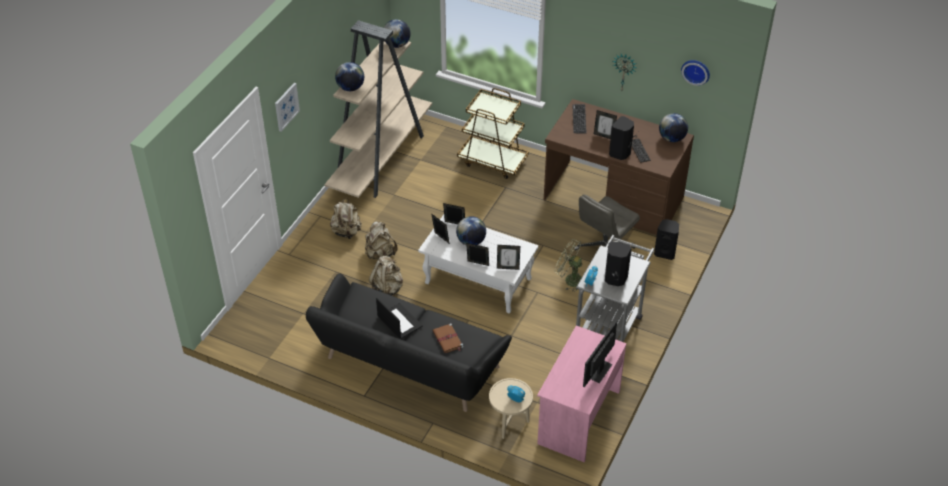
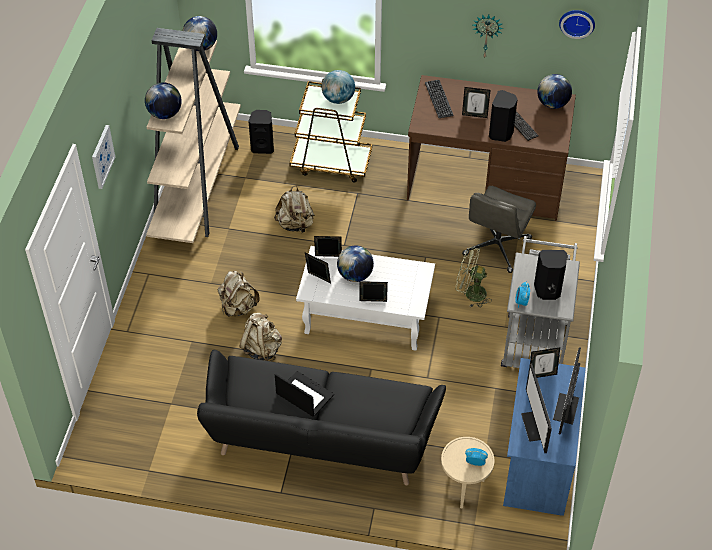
camera: 15 degrees left, 5 degrees up
(347, 232) = (188, 288): beige backpack -> beige backpack (295, 224)
(448, 340) = (370, 405): brown book -> none
(500, 106) = (338, 99): none -> globe
(508, 267) = (409, 299): picture frame -> picture frame (542, 374)
(568, 378) = (535, 426): none -> monitor
(577, 417) = (537, 462): pink desk -> blue desk
(665, 252) = (566, 238): black speaker -> black speaker (263, 147)

